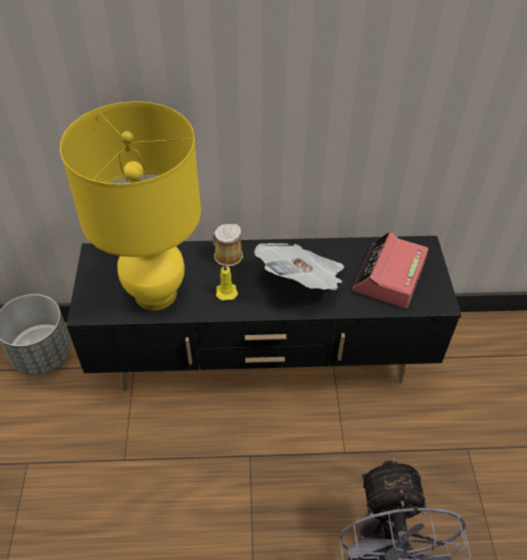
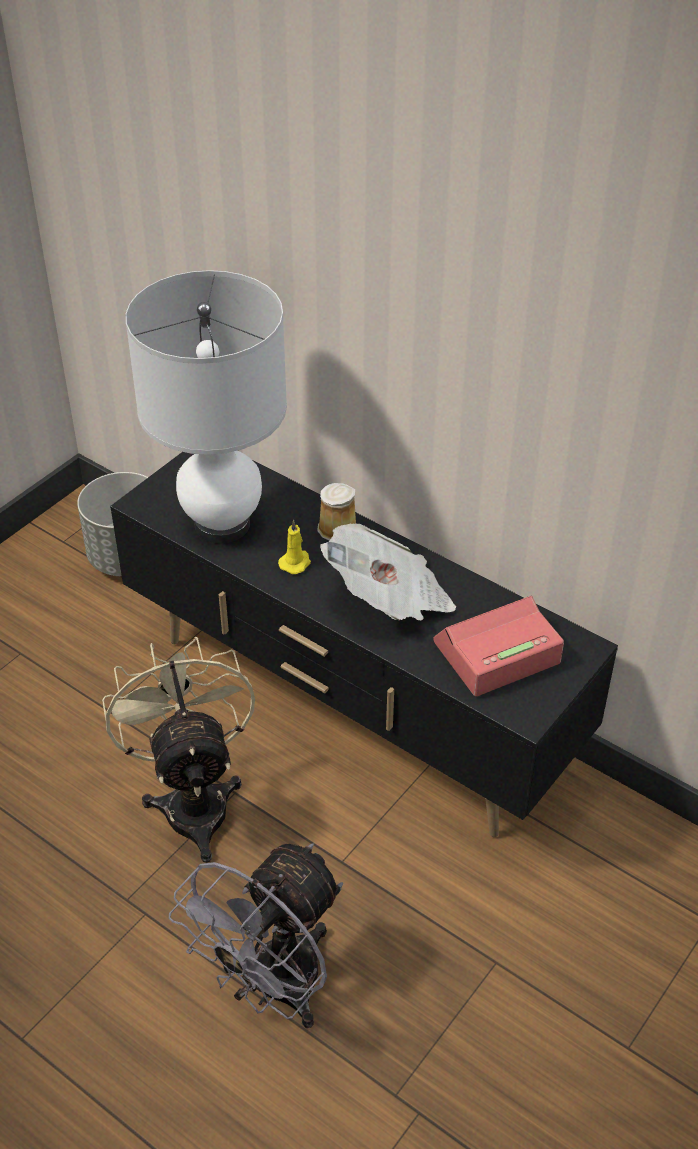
camera: 40 degrees right, 5 degrees down
(155, 294) = (222, 524): yellow table lamp -> white table lamp
(231, 478) = (193, 800): none -> beige fan

